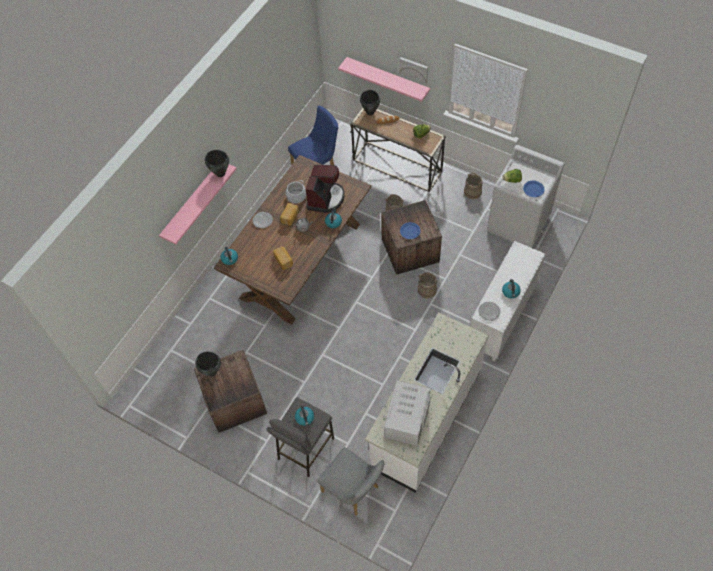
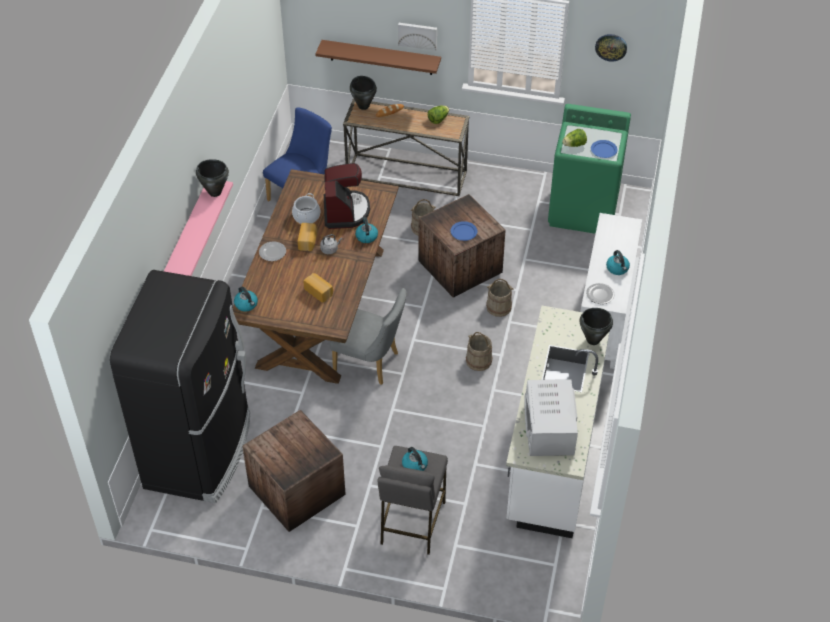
camera: 20 degrees left, 10 degrees down
(181, 353) = (200, 450): none -> black fridge
(212, 372) = (268, 444): black cooking pot -> black cooking pot (592, 340)
(353, 491) = (494, 556): grey chair -> grey chair (371, 363)
(387, 78) = (381, 57): pink shelf -> brown shelf
(472, 192) = (513, 186): beige bucket -> beige bucket (478, 360)
(518, 223) = (583, 209): white washing machine -> green washing machine
(556, 110) = (611, 47): none -> wall clock

